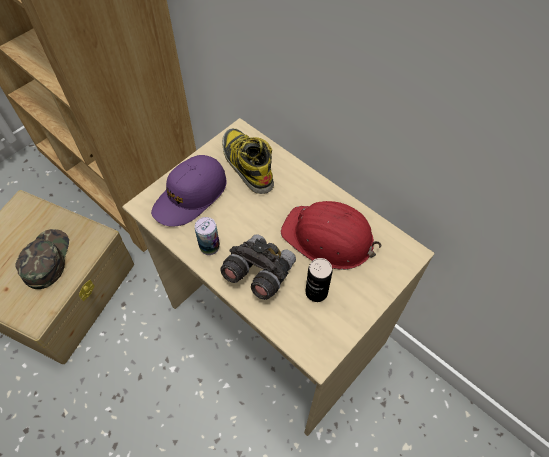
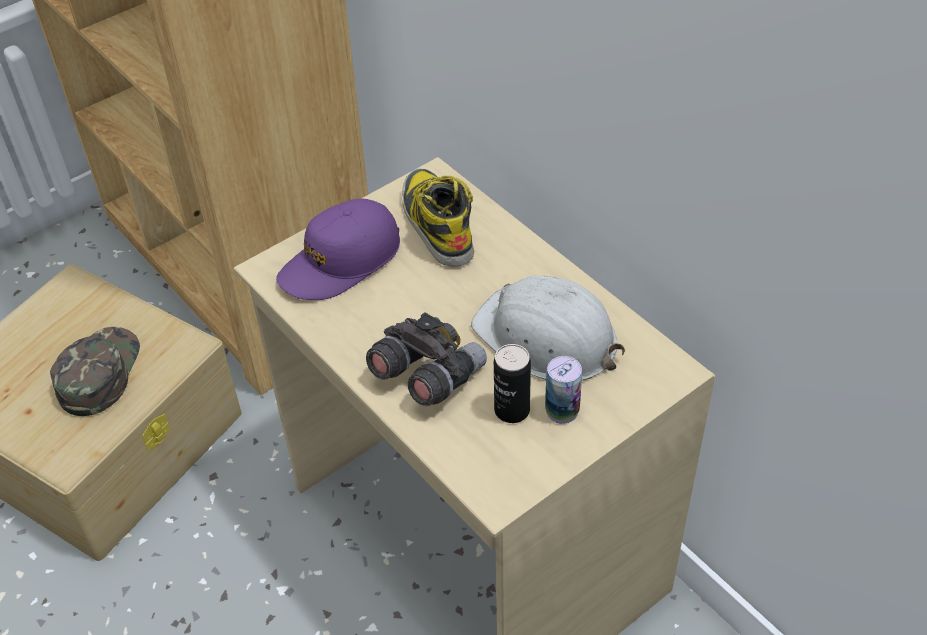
camera: 10 degrees right, 10 degrees down
(209, 247) = (357, 333): can -> can (562, 411)
(328, 238) = (546, 338): red hard hat -> white hard hat

